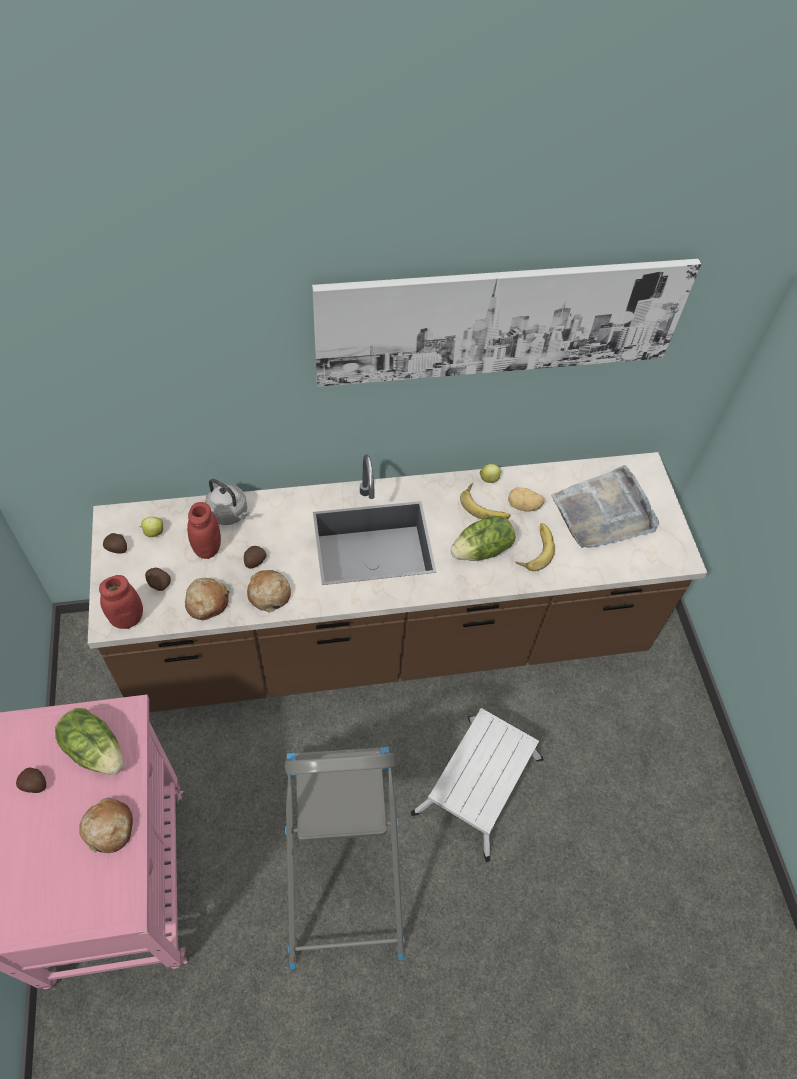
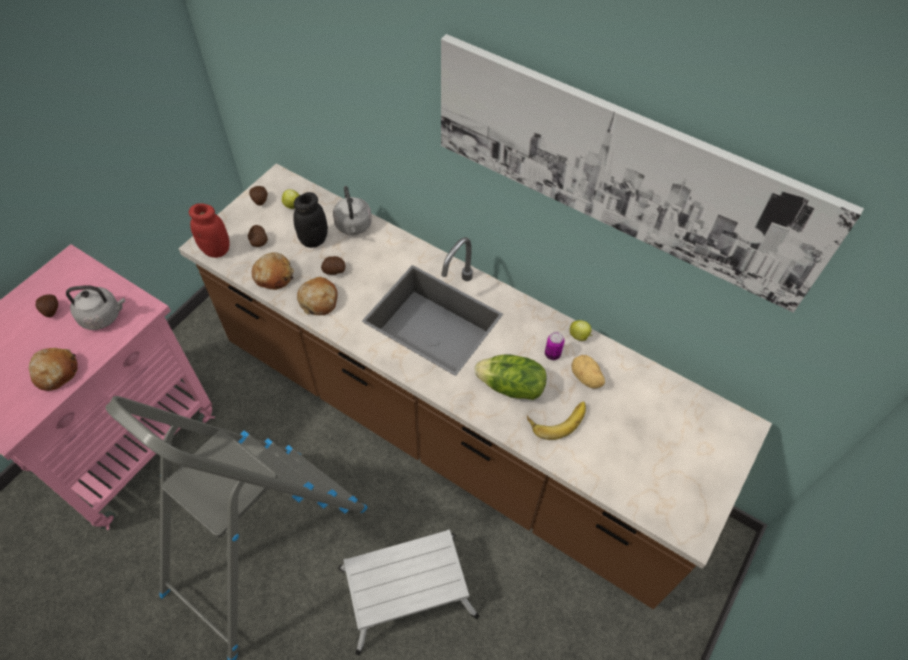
camera: 45 degrees right, 0 degrees up
(96, 749) = (103, 316): lettuce -> grey kettle
(207, 548) = (314, 240): red jar -> black jar
(485, 506) = (552, 354): banana -> can
(604, 512) = (657, 436): grey tray -> none

